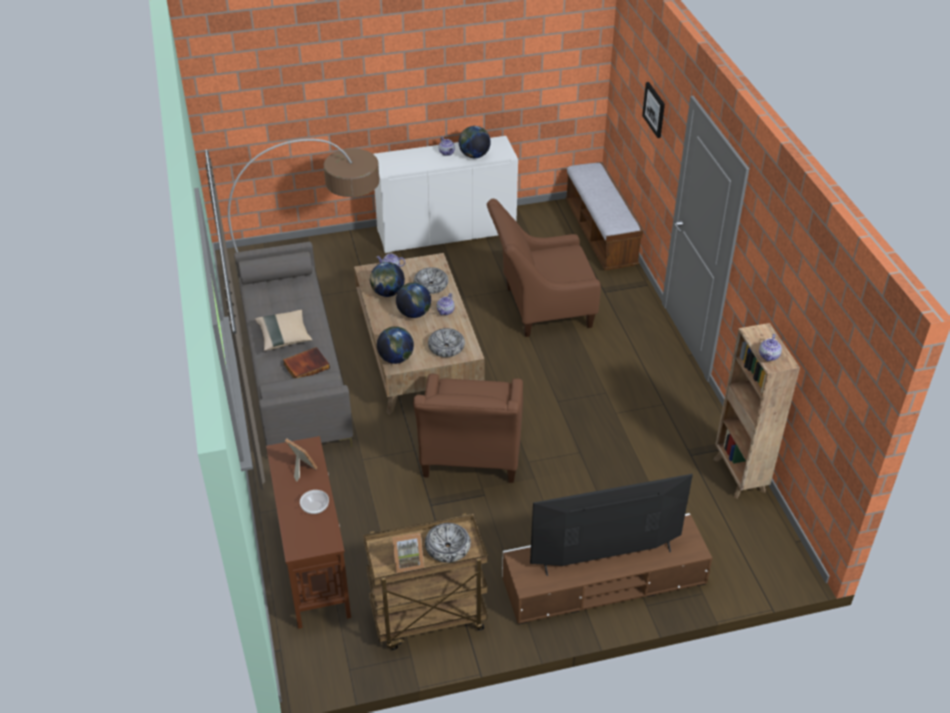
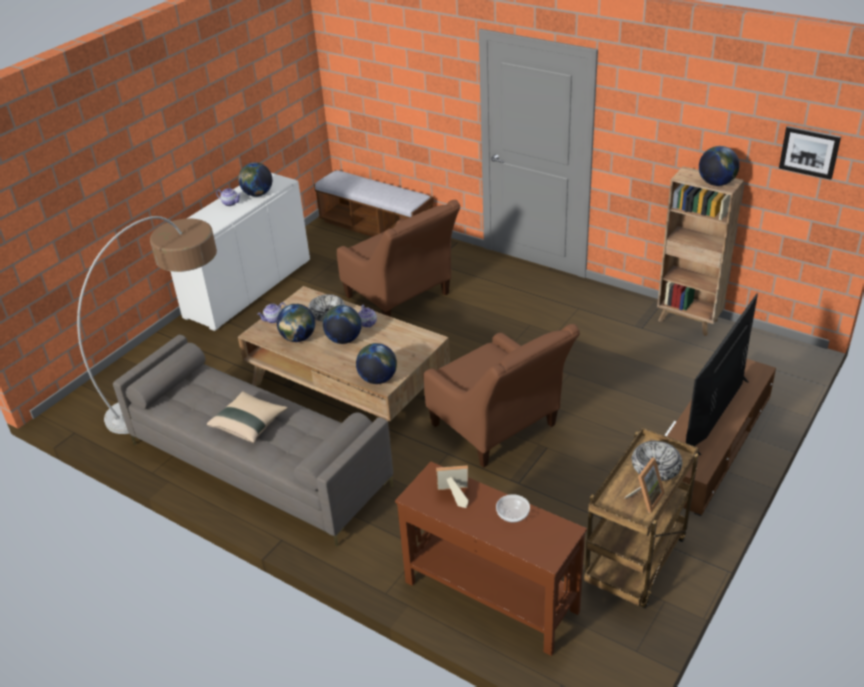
camera: 40 degrees left, 5 degrees down
(306, 365) = (303, 433): book -> none
(446, 347) = (406, 347): bowl -> none
(540, 308) = (402, 298): brown armchair -> brown armchair turned 75 degrees counterclockwise
(654, 109) = (416, 74): picture -> picture (809, 151)
(769, 356) = (716, 183): teapot -> globe

